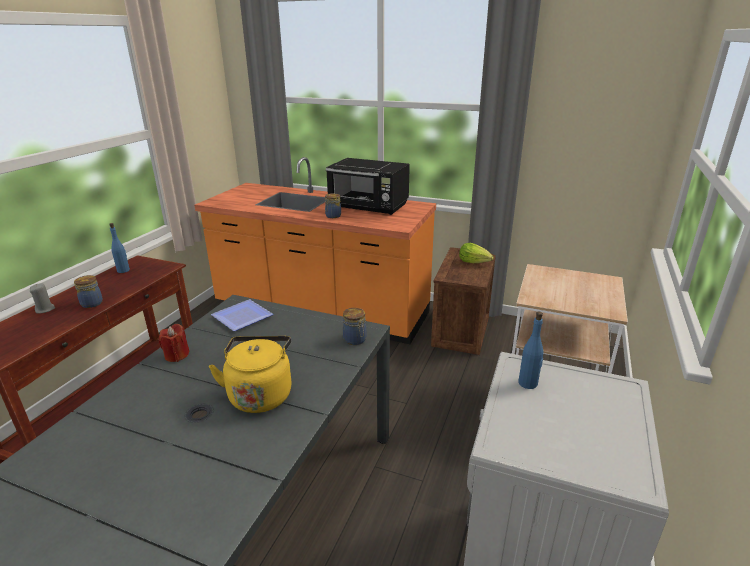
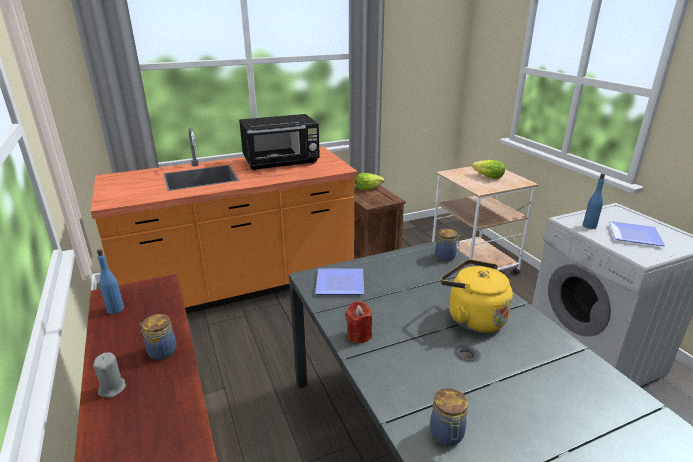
camera: 45 degrees left, 0 degrees up
(332, 216) = (271, 177): jar -> jar (447, 435)
(556, 422) = (633, 236): none -> plate
(575, 290) = (487, 177): none -> lettuce

